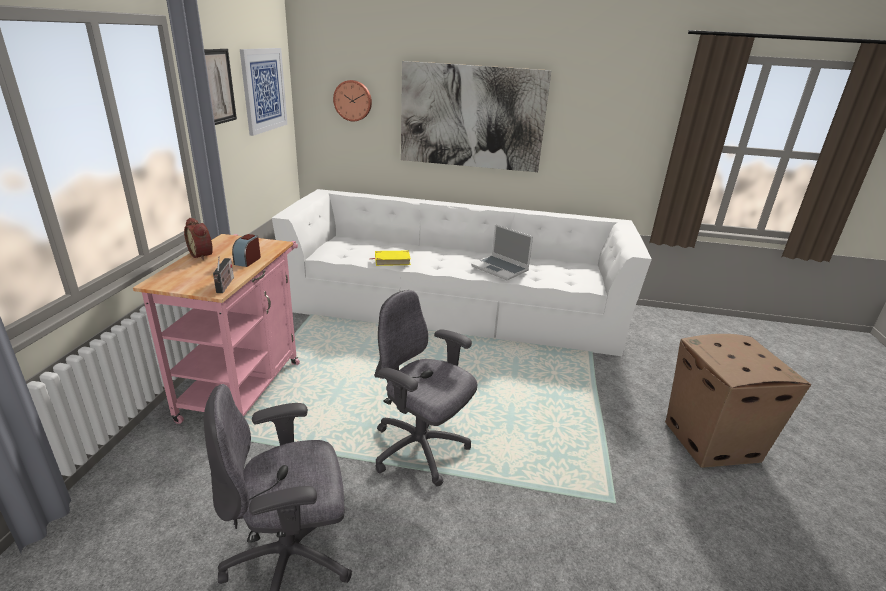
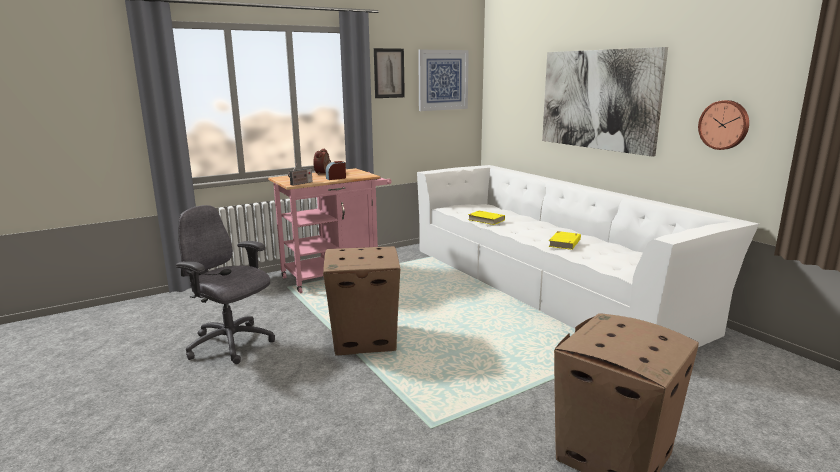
camera: 50 degrees right, 10 degrees down
(353, 100) = (516, 89): wall clock -> wall clock (724, 125)
(420, 450) = (365, 339): grey office chair -> cardboard box
(500, 269) = (565, 243): laptop -> yellow book

